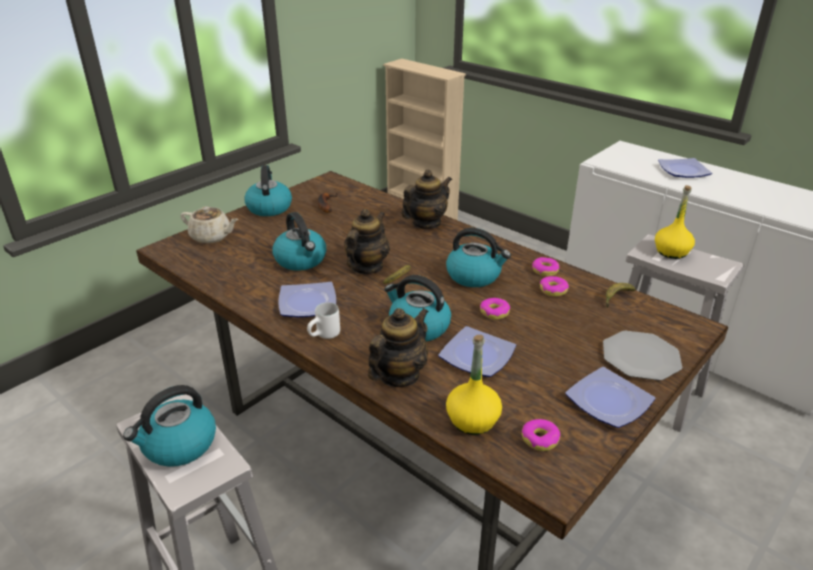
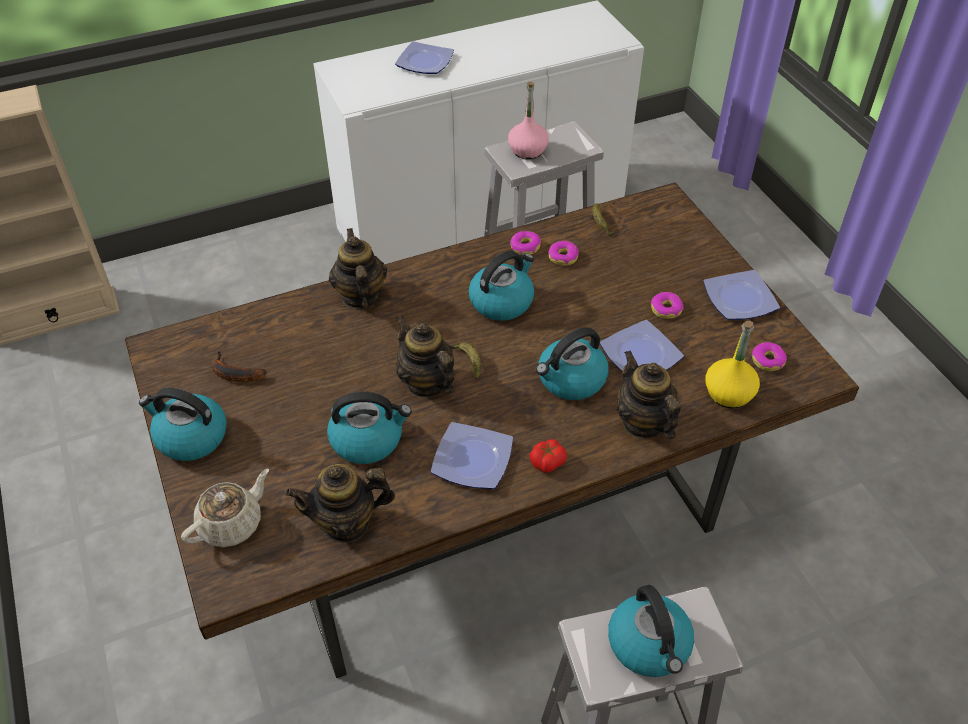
camera: 65 degrees left, 15 degrees up
(228, 271) = (346, 523): none -> teapot
(325, 336) = (547, 461): white mug -> tomato
(494, 312) = (577, 314): donut -> donut (666, 309)
(641, 357) = (692, 252): plate -> none
(671, 252) = (528, 150): yellow bottle -> pink bottle

